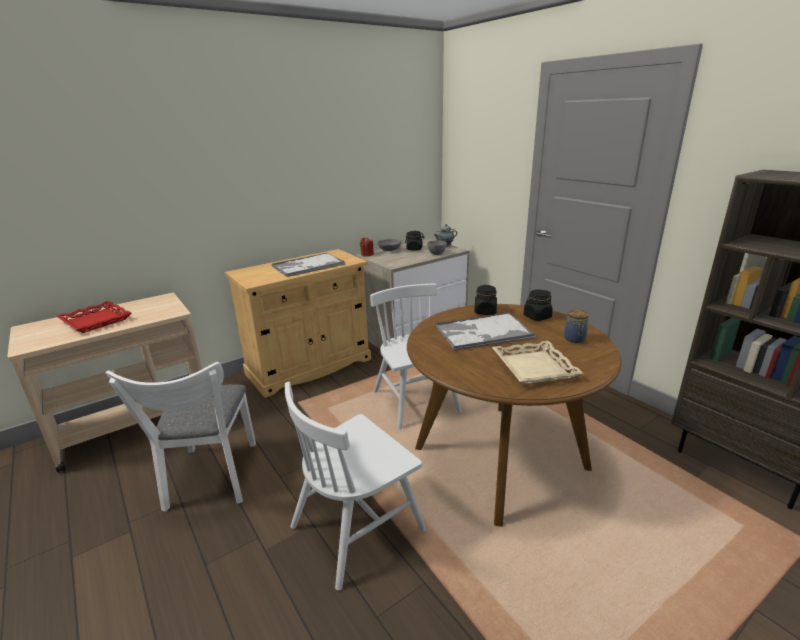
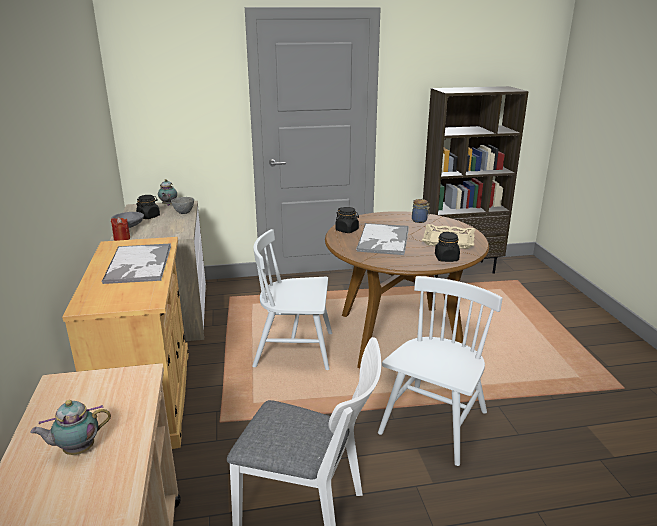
camera: 65 degrees left, 0 degrees up
(96, 321) = (77, 450): red tray -> teapot
(357, 527) = (434, 423): white chair -> white chair turned 135 degrees counterclockwise
(537, 317) = (375, 219): black jar -> black jar (446, 258)

